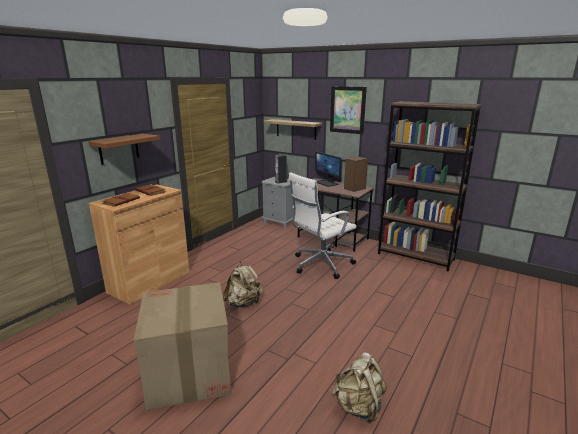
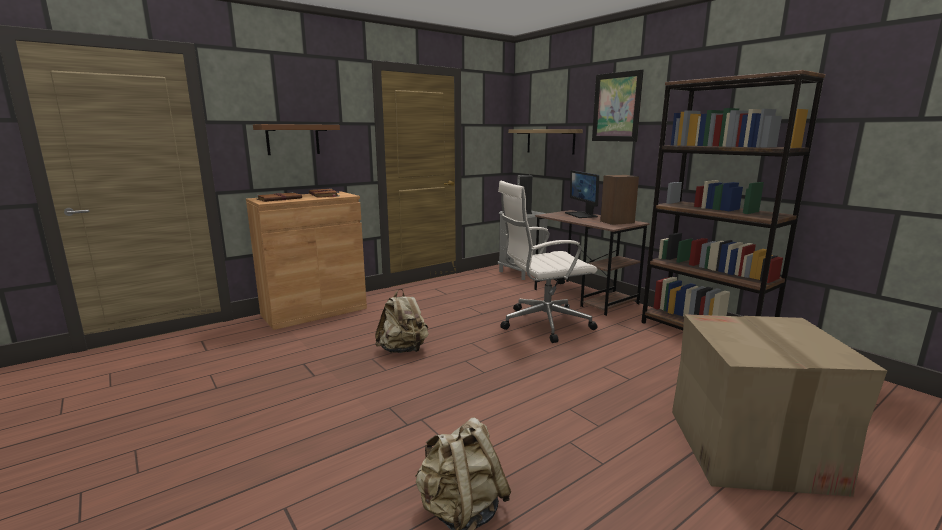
camera: 20 degrees right, 5 degrees down
(189, 373) = (273, 412): cardboard box -> cardboard box (751, 449)

